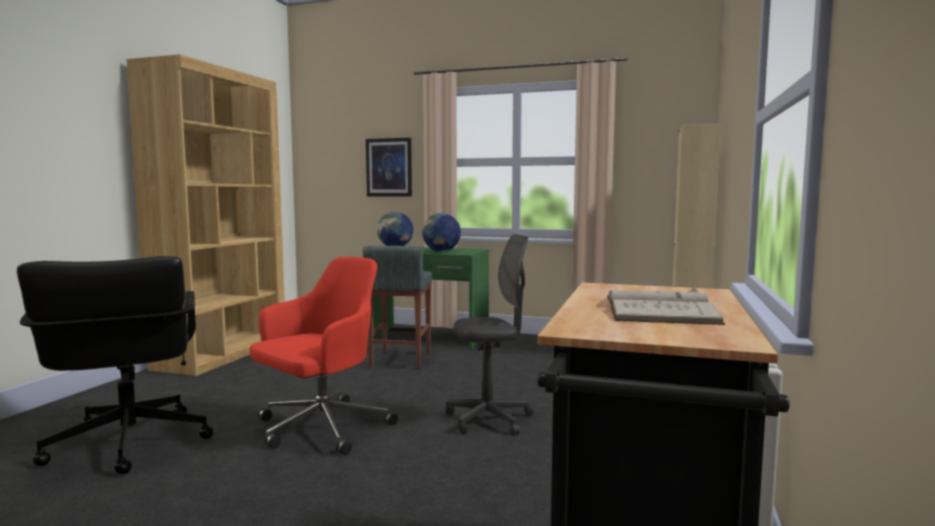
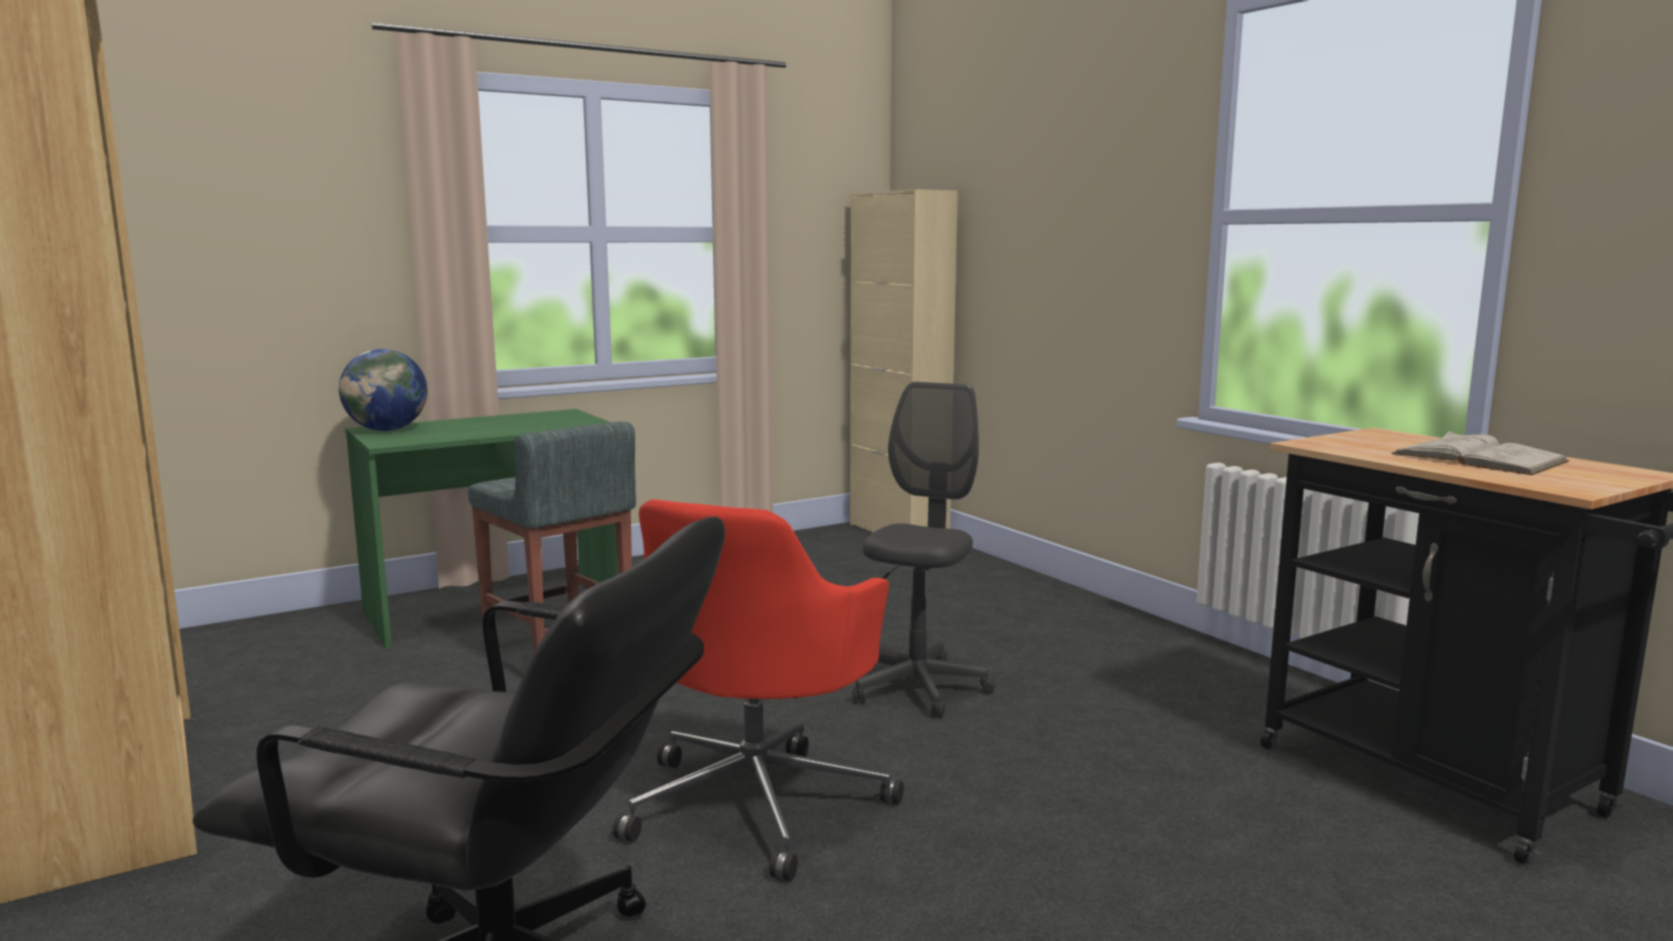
camera: 50 degrees left, 5 degrees up
(321, 428) = (759, 802): red office chair -> red office chair turned 150 degrees counterclockwise
(389, 167) = (300, 243): picture -> none
(441, 251) = (530, 425): globe -> none

